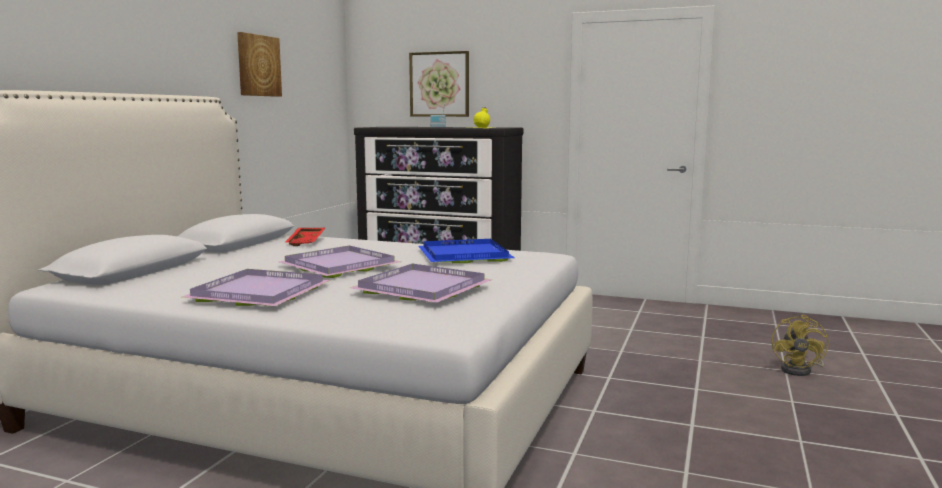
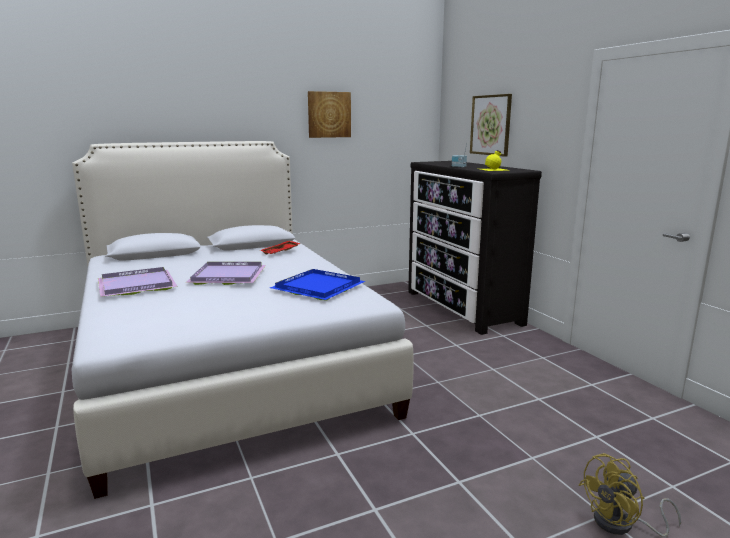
camera: 45 degrees right, 5 degrees up
(425, 288) = (193, 308): purple tray -> none

